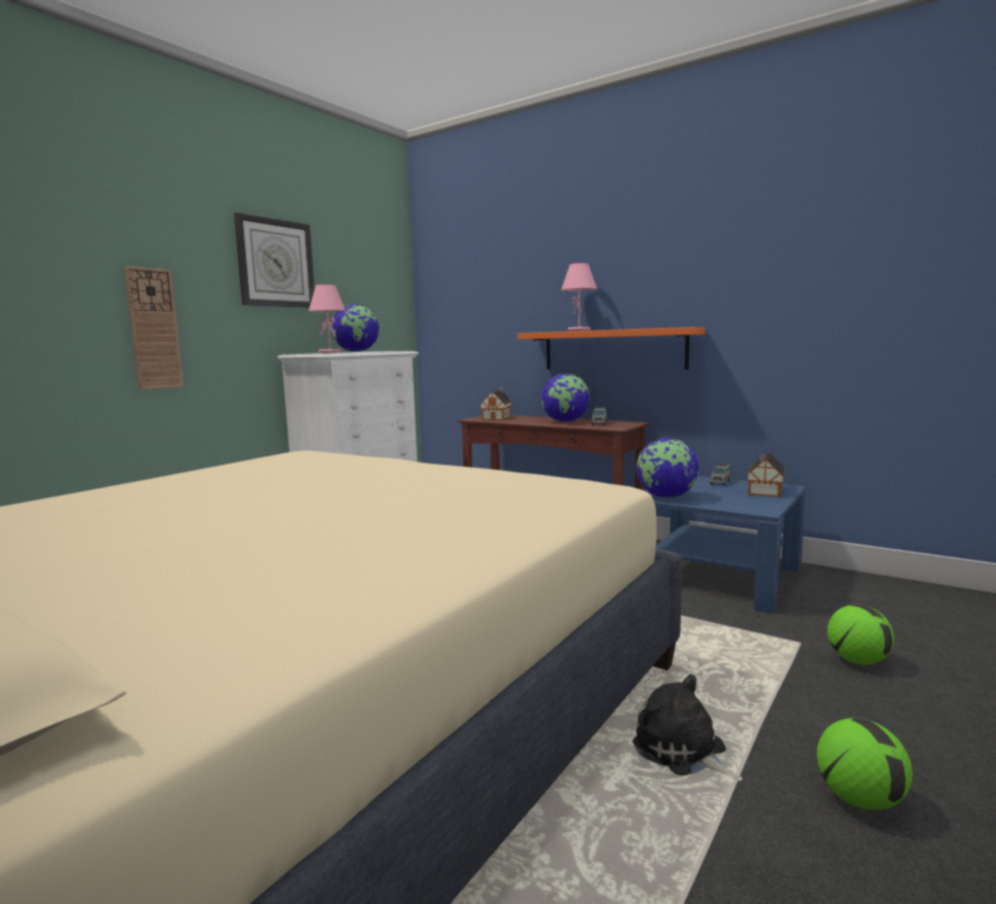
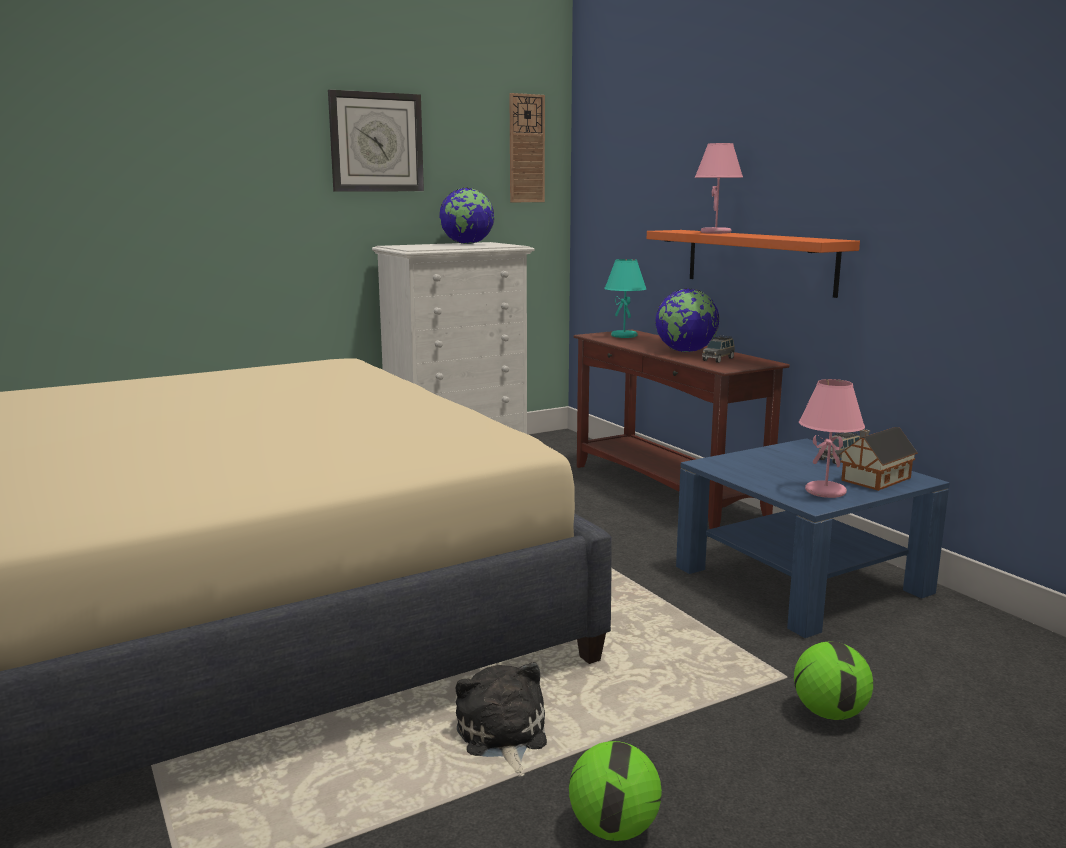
camera: 25 degrees right, 5 degrees up
(154, 329) = (234, 219): wall clock -> wall clock (526, 149)
(330, 353) = (426, 246): pink table lamp -> pink table lamp (826, 491)
(497, 417) = (624, 336): toy house -> turquoise table lamp
(666, 497) = (728, 467): globe -> none

